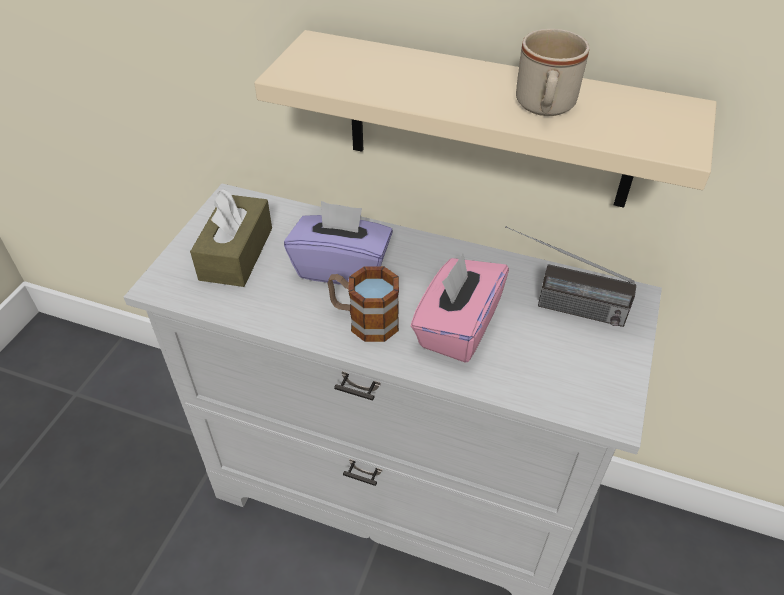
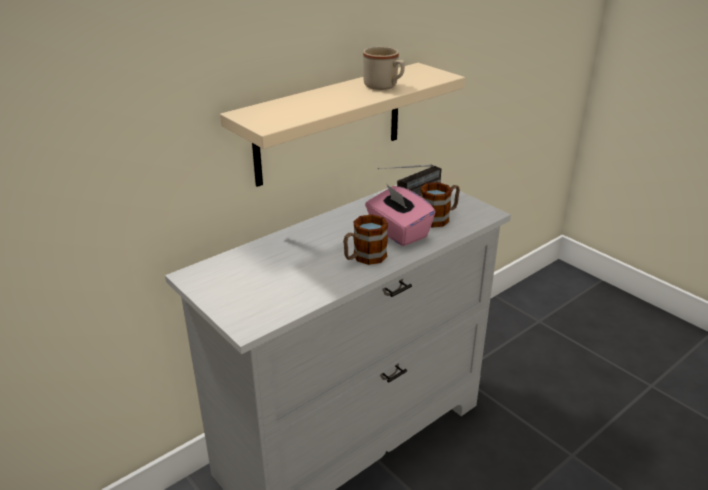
camera: 60 degrees left, 15 degrees down
(236, 253) = (252, 287): brown tissue box -> none
(342, 268) = (312, 252): purple tissue box -> none
(539, 357) = (439, 218): none -> mug

